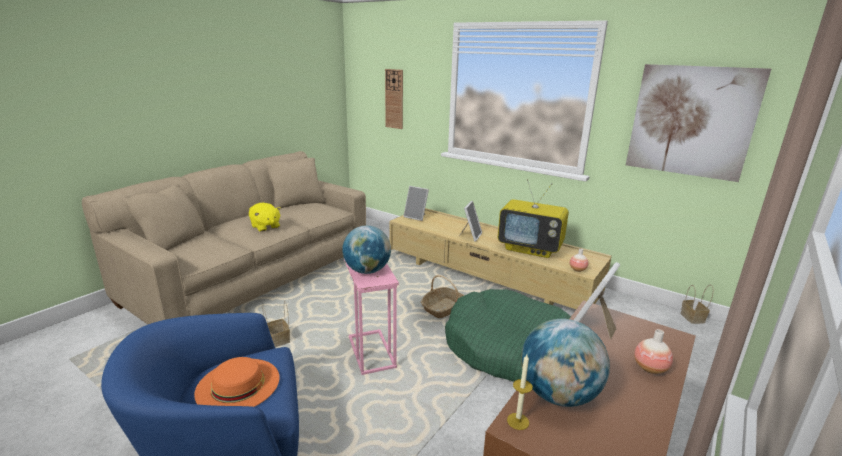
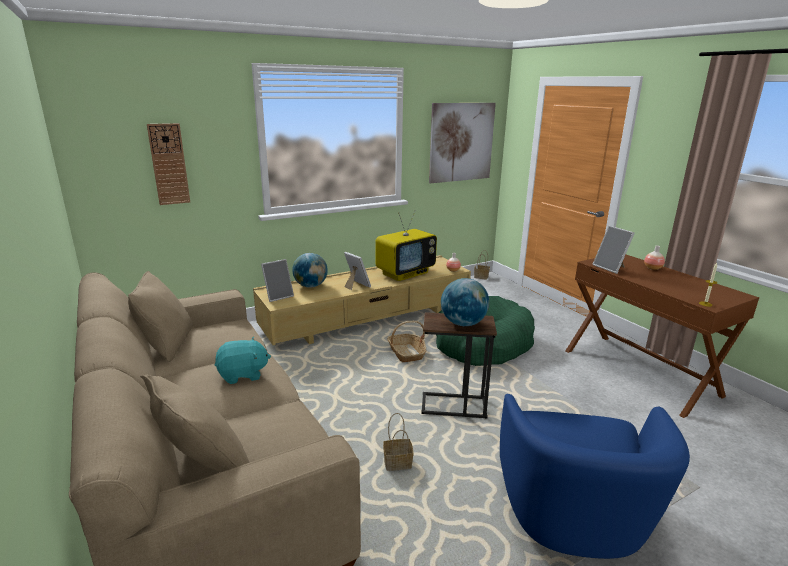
camera: 65 degrees left, 0 degrees up
(238, 384) = (587, 436): orange hat -> none
(265, 227) = (243, 374): yellow plush toy -> turquoise plush toy
(372, 352) = (454, 406): pink side table -> brown side table
(558, 395) = (680, 291): globe -> globe (310, 286)

